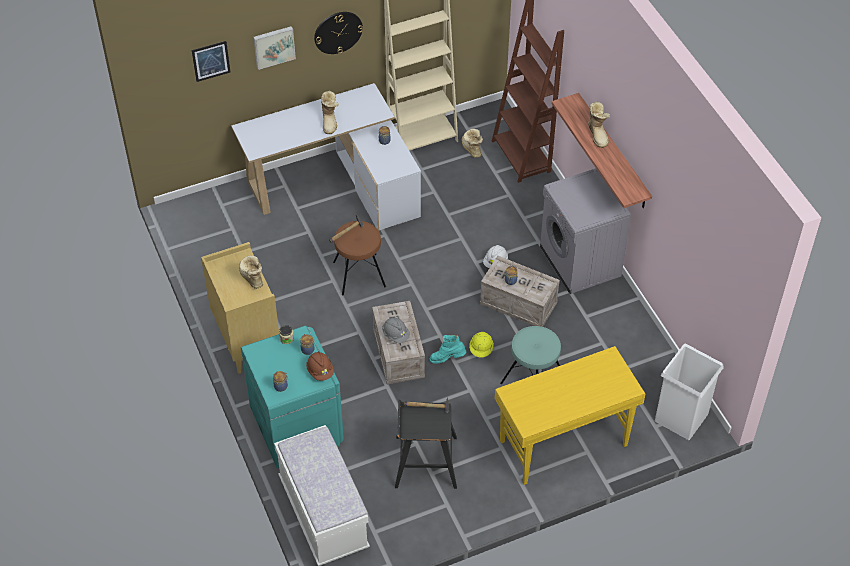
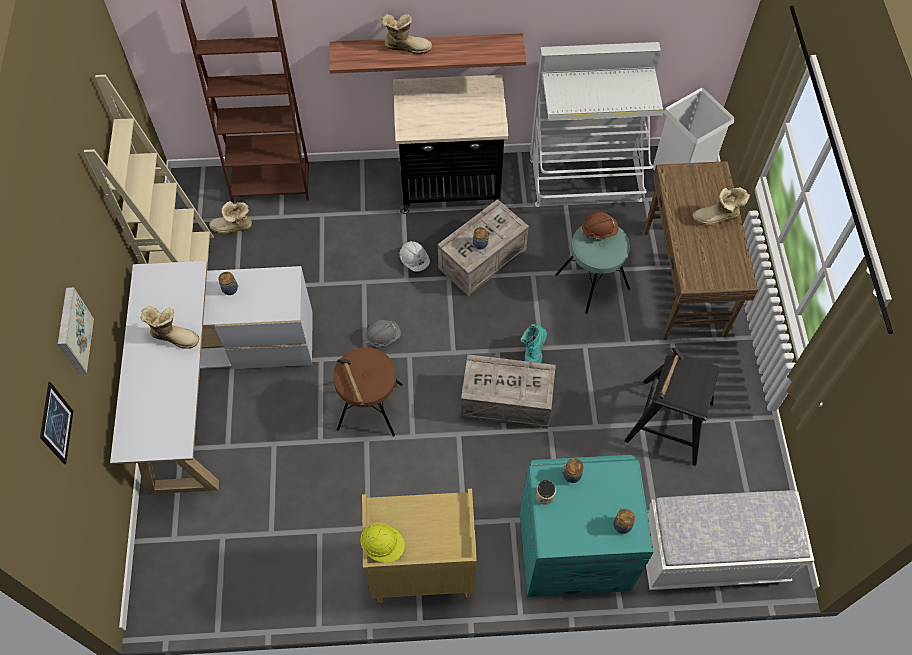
camera: 70 degrees left, 10 degrees up
(251, 278) = (422, 511): boot -> boot (717, 218)
(320, 371) = (611, 470): brown hard hat -> brown hard hat (599, 231)
(338, 32) = (88, 245): wall clock -> none
(396, 335) = (514, 385): grey hard hat -> grey hard hat (383, 337)
(481, 350) = (533, 316): yellow hard hat -> yellow hard hat (383, 546)
(563, 444) = (684, 283): yellow console table -> brown console table
(578, 263) = (450, 185): grey washing machine -> black cart
(631, 351) = (585, 183): none -> white shoe rack

